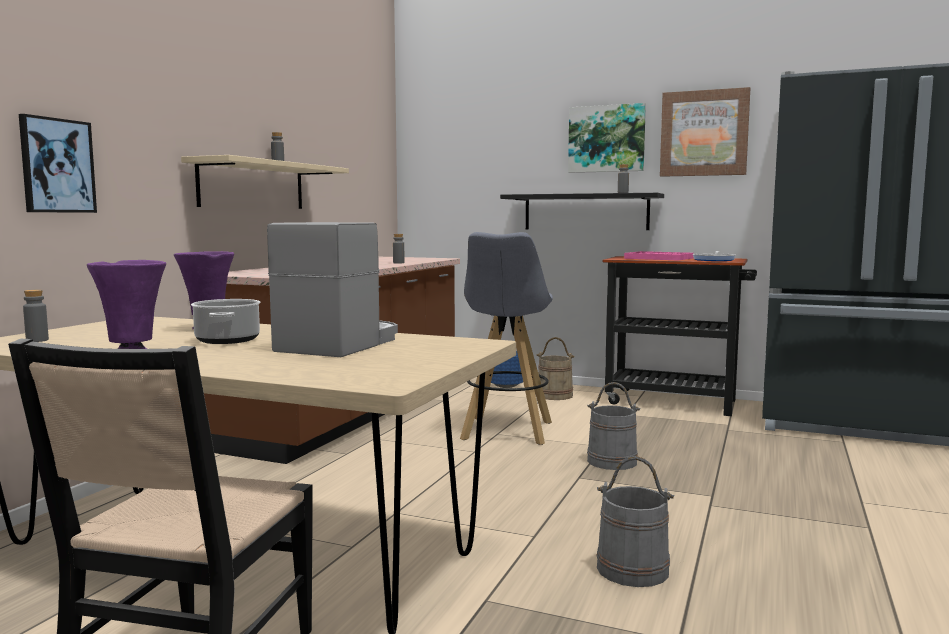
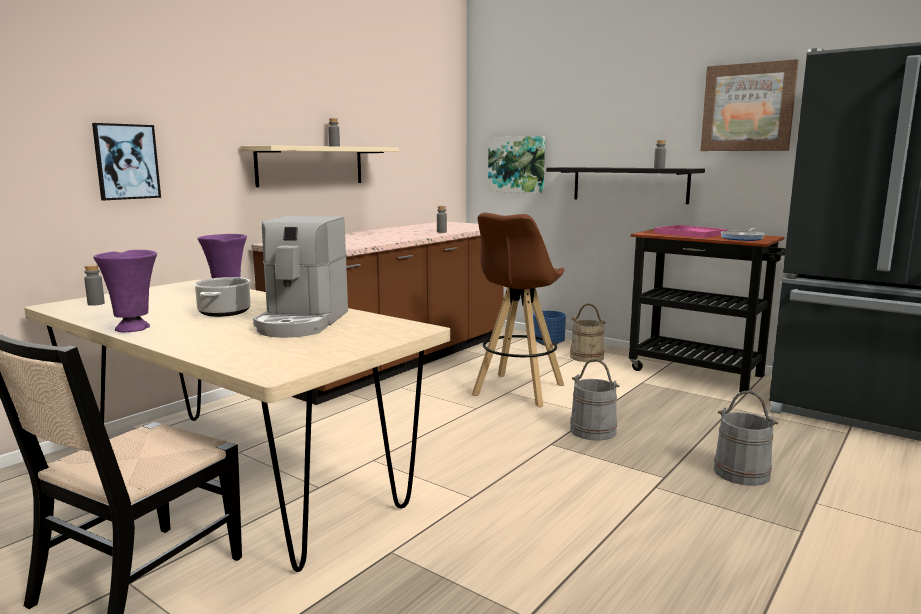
camera: 15 degrees right, 5 degrees up
(340, 344) = (302, 322): coffee machine -> coffee machine turned 150 degrees clockwise
(506, 431) = (517, 390): grey stool -> brown stool
(606, 139) = (651, 113): picture -> picture (517, 164)
(632, 569) = (535, 542): grey bucket -> grey bucket (741, 473)

